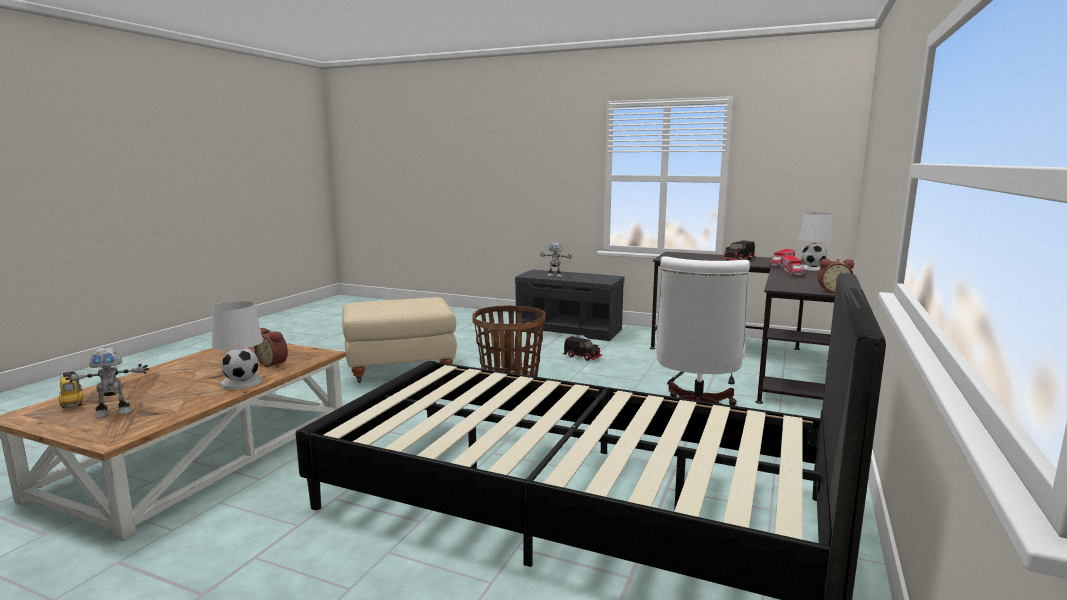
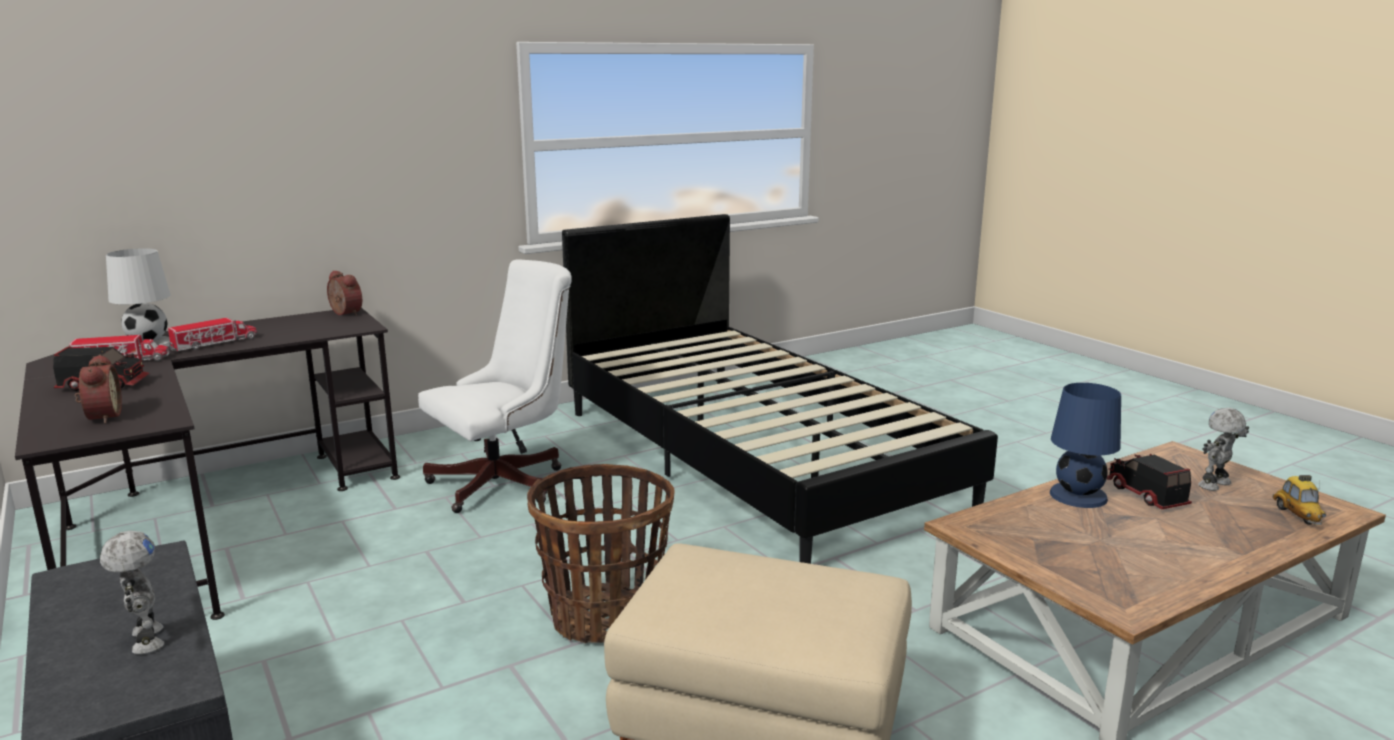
camera: 145 degrees left, 5 degrees up
(114, 412) = (1216, 485): toy robot -> toy robot turned 45 degrees counterclockwise
(242, 382) = (1078, 496): white table lamp -> blue table lamp
(274, 364) = (1041, 521): alarm clock -> alarm clock (101, 417)
(582, 357) = (374, 641): toy truck -> toy truck (1144, 495)

